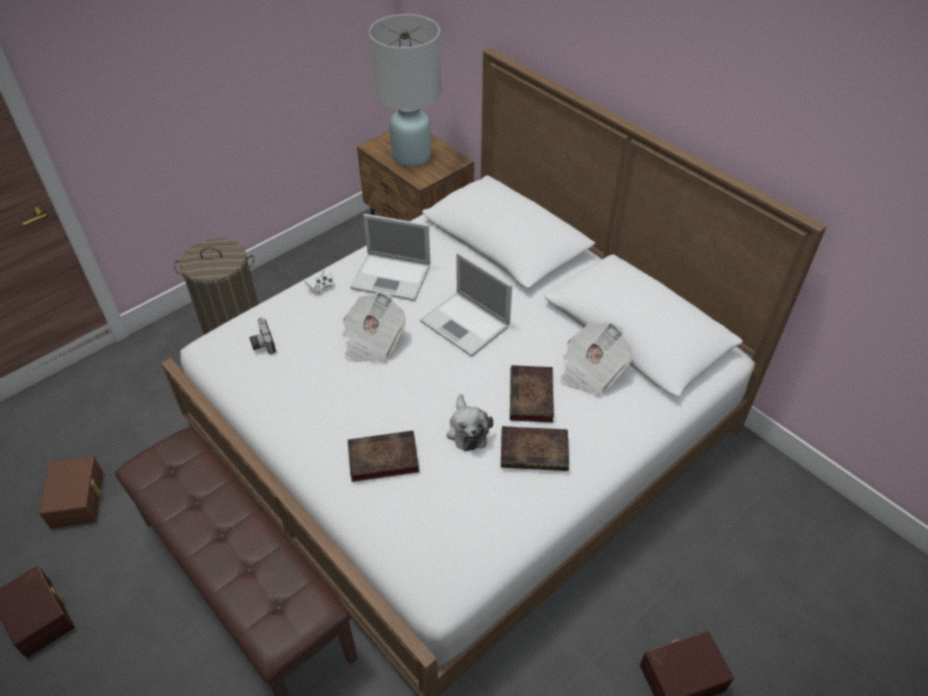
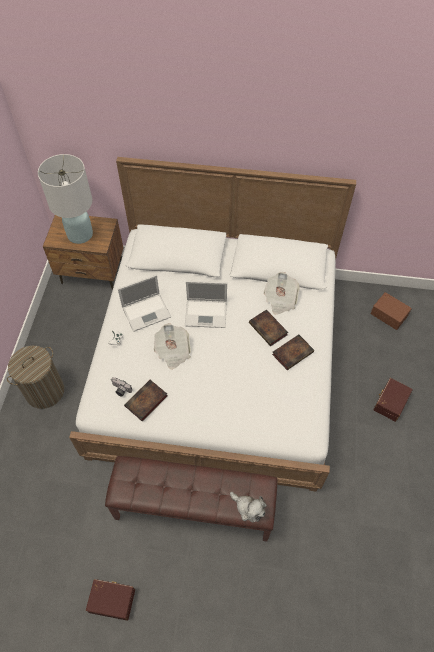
camera: 40 degrees left, 10 degrees up
(79, 498) = (66, 536): brown storage box -> brown storage box (389, 314)
(381, 459) = (235, 403): book -> book (145, 402)
(467, 430) = (257, 363): plush toy -> plush toy (248, 508)

